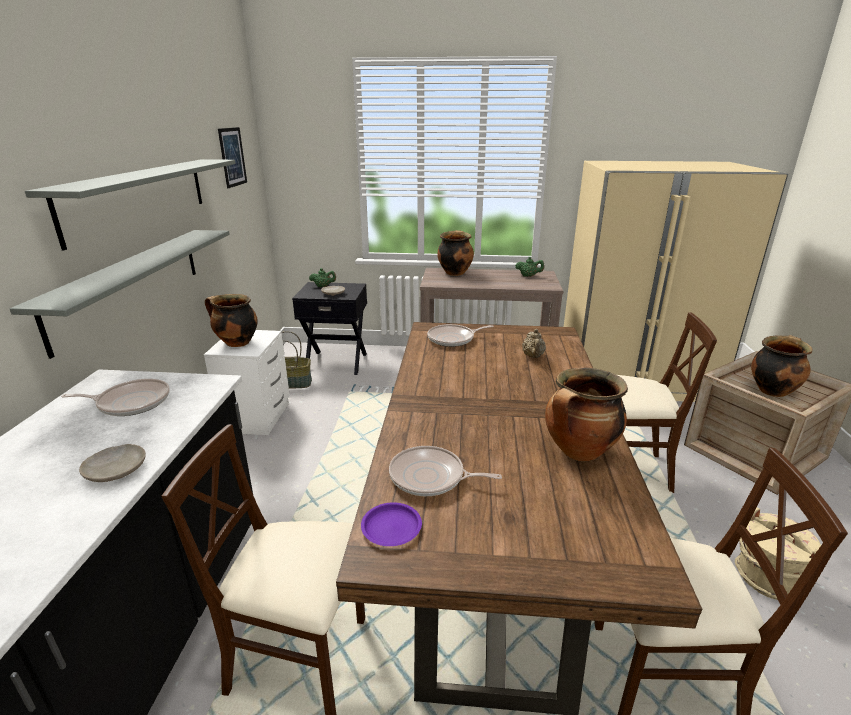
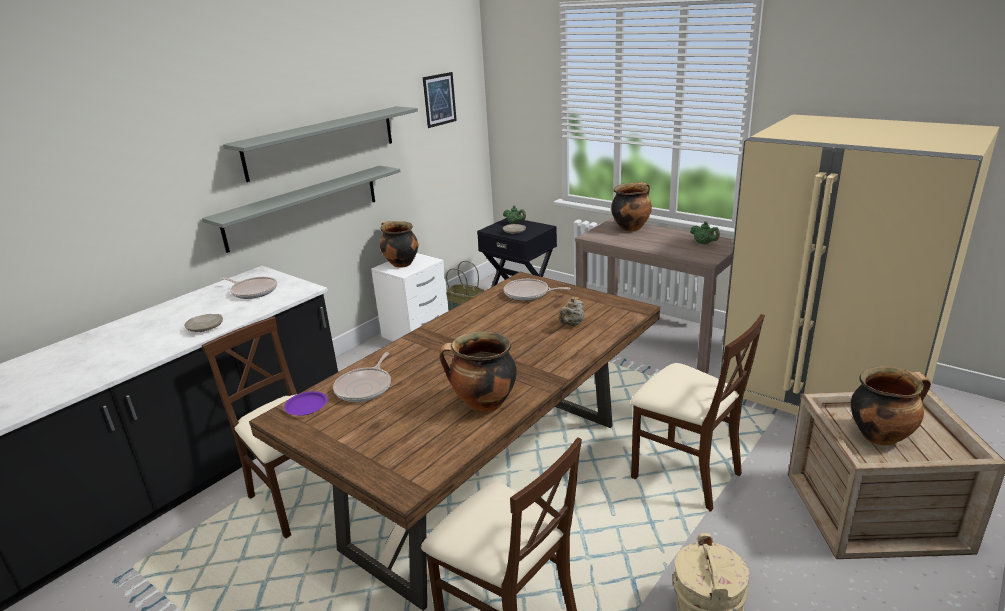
camera: 35 degrees right, 0 degrees up
(430, 477) = (365, 387): frying pan -> frying pan turned 120 degrees counterclockwise

